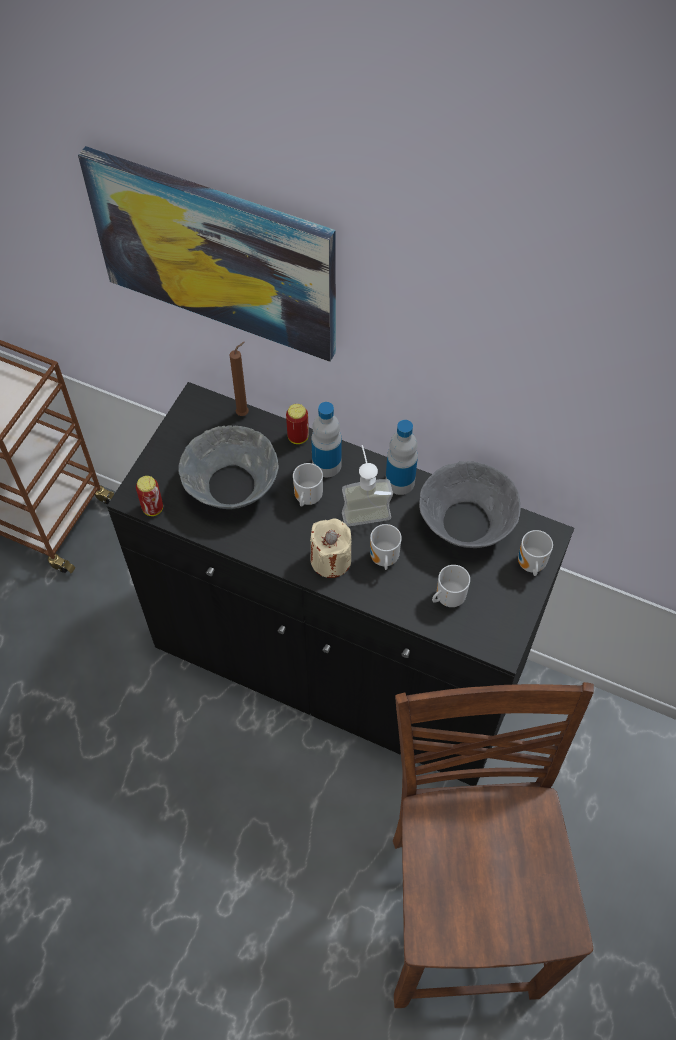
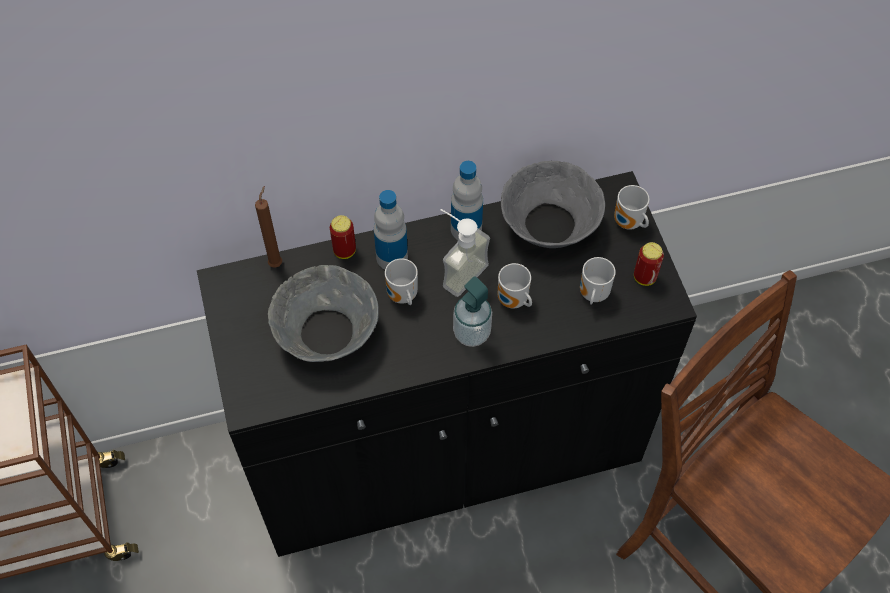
camera: 40 degrees left, 0 degrees up
(153, 508) = (274, 402): can -> can (644, 277)
(216, 253) = (207, 110): picture -> none
(330, 560) = (472, 333): beige candle -> soap dispenser

